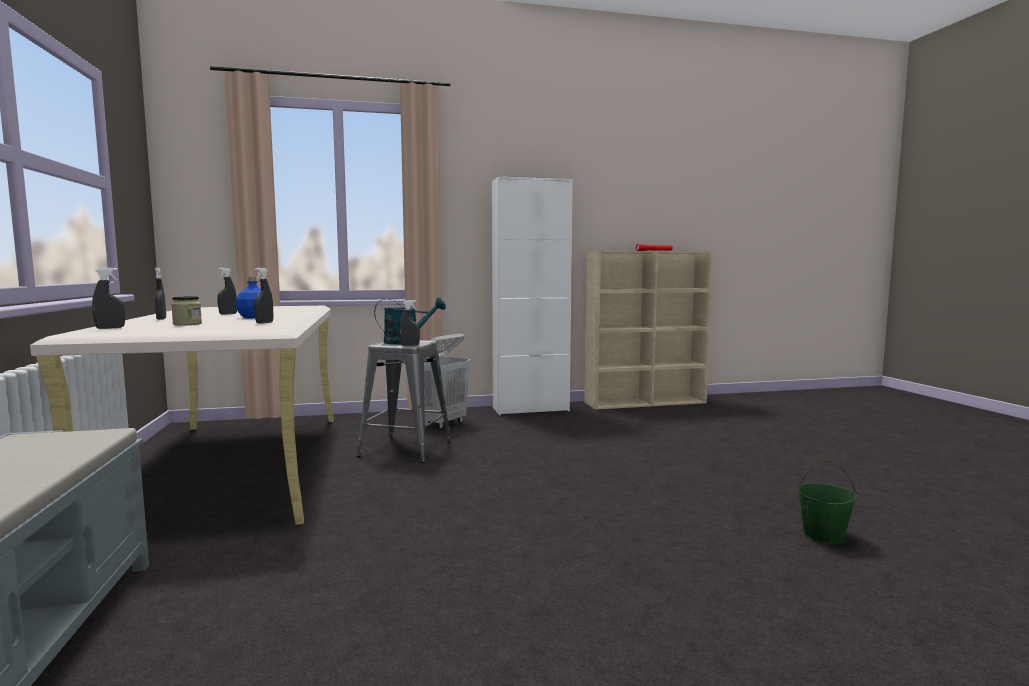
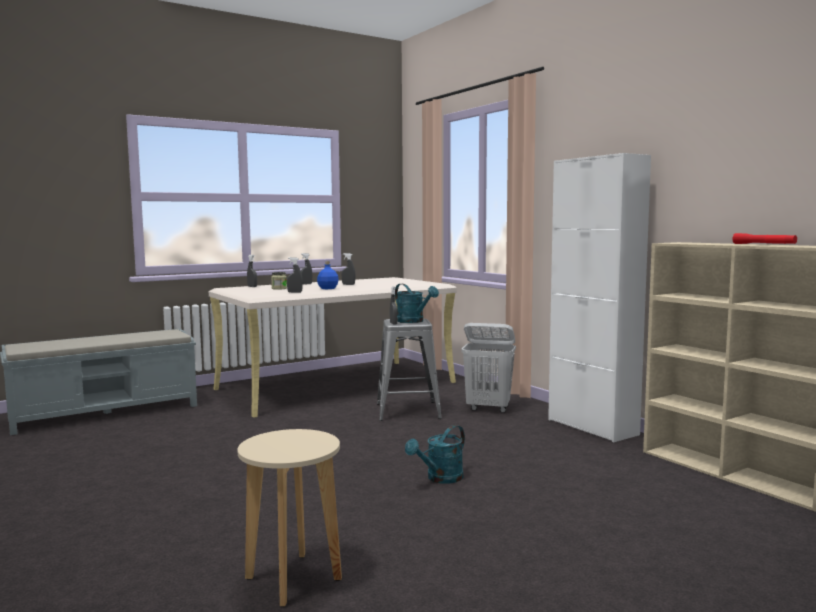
camera: 70 degrees right, 0 degrees up
(615, 463) = (440, 479): none -> turquoise watering can
(823, 535) = (294, 579): green bucket -> beige stool

